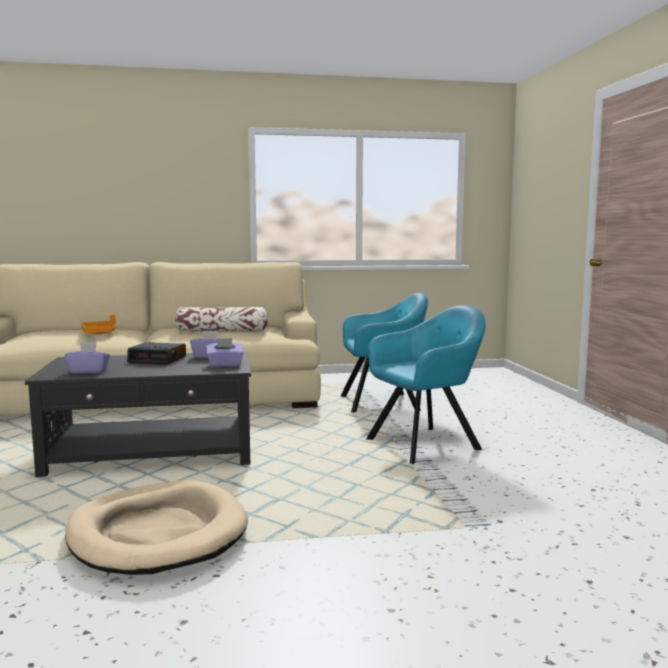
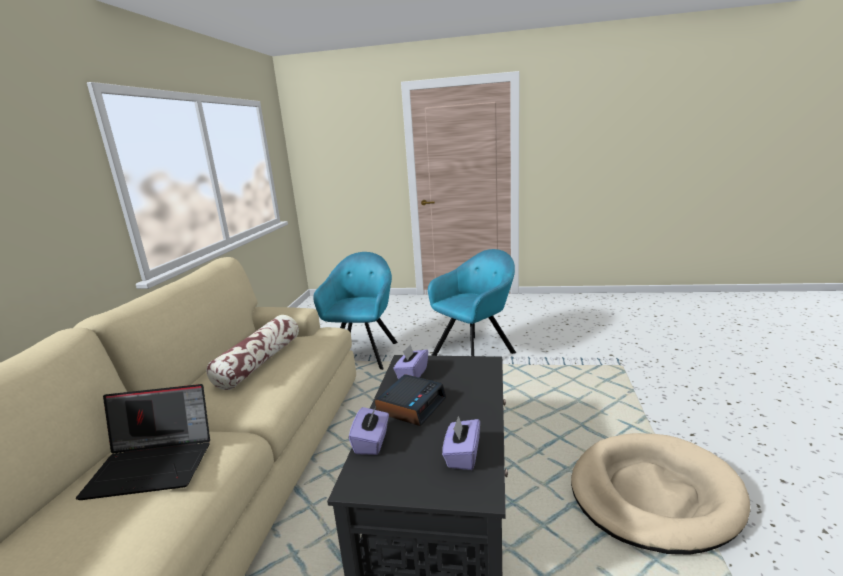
camera: 70 degrees left, 10 degrees up
(100, 333) = (155, 464): orange tray -> laptop
(225, 365) = (463, 367): purple tissue box -> purple tissue box (372, 442)
(426, 443) = (476, 352): turquoise armchair -> turquoise armchair turned 60 degrees clockwise

